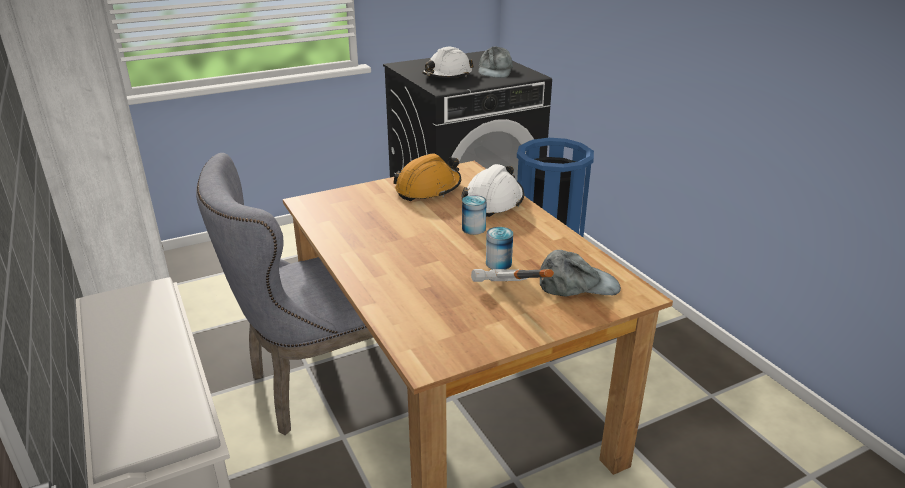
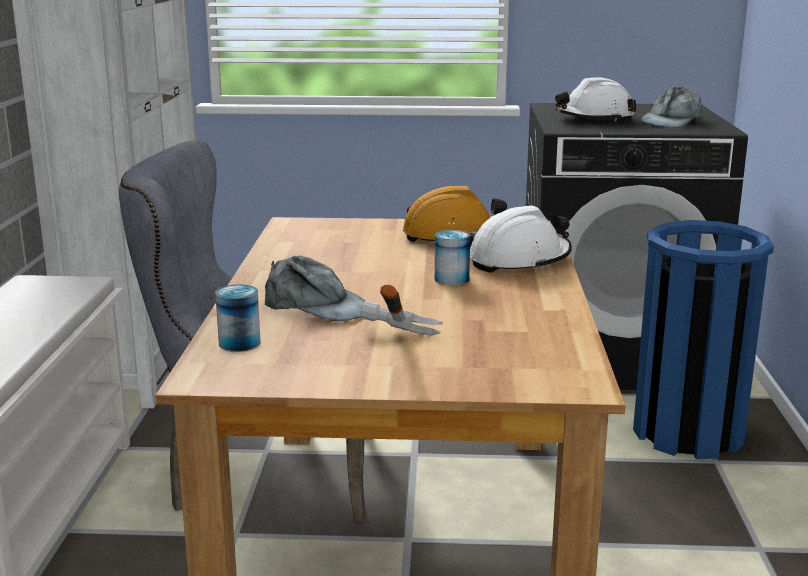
camera: 30 degrees right, 10 degrees down
(498, 263) = (432, 315): can -> can (239, 343)
(578, 284) = (507, 356): grey cap -> grey cap (316, 307)

